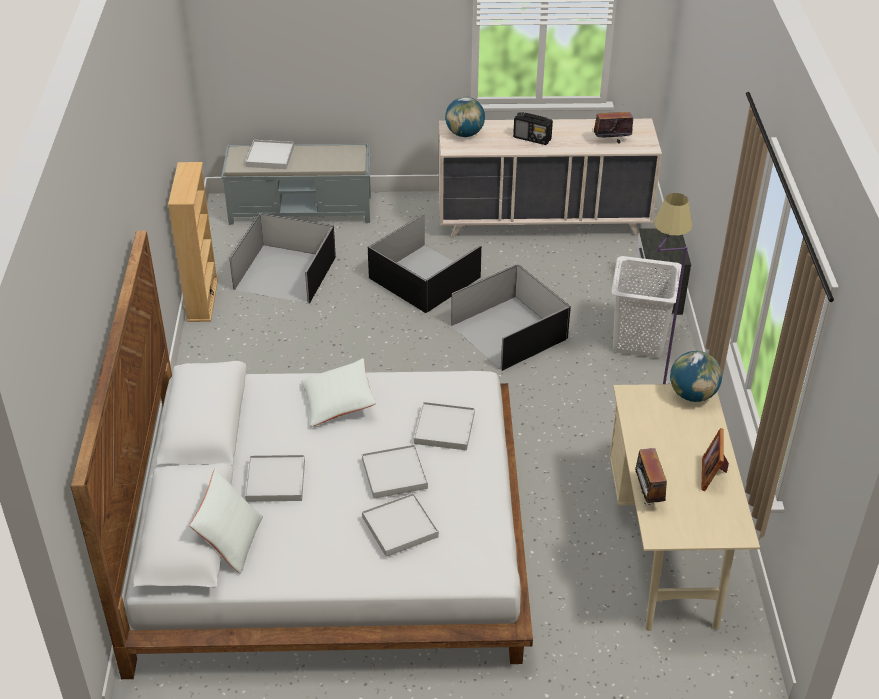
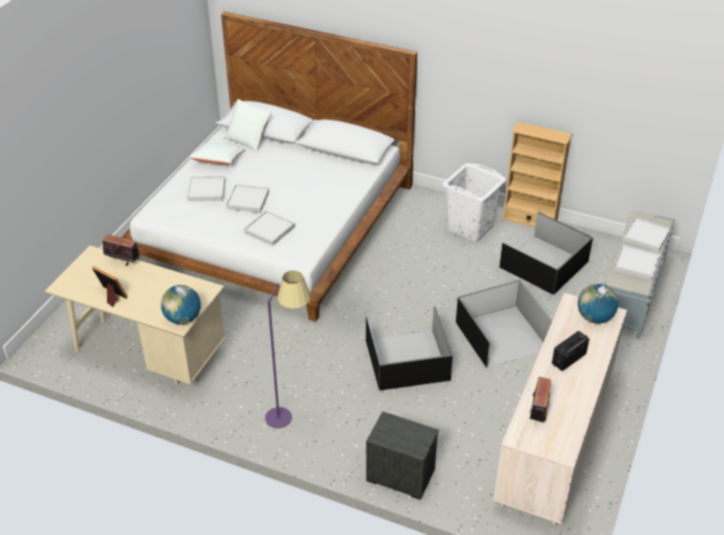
camera: 115 degrees right, 0 degrees up
(276, 480) = (278, 161): white tray -> white tray (637, 264)
(338, 402) = (325, 197): white pillow -> white pillow (218, 160)
(638, 340) = (351, 434): white laundry basket -> white laundry basket (470, 228)

